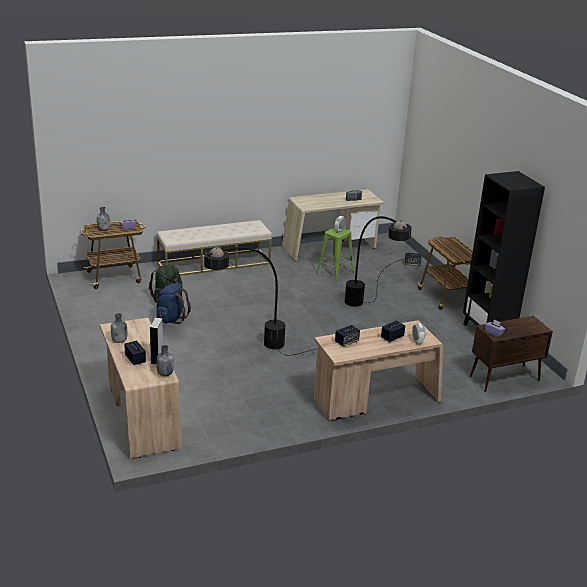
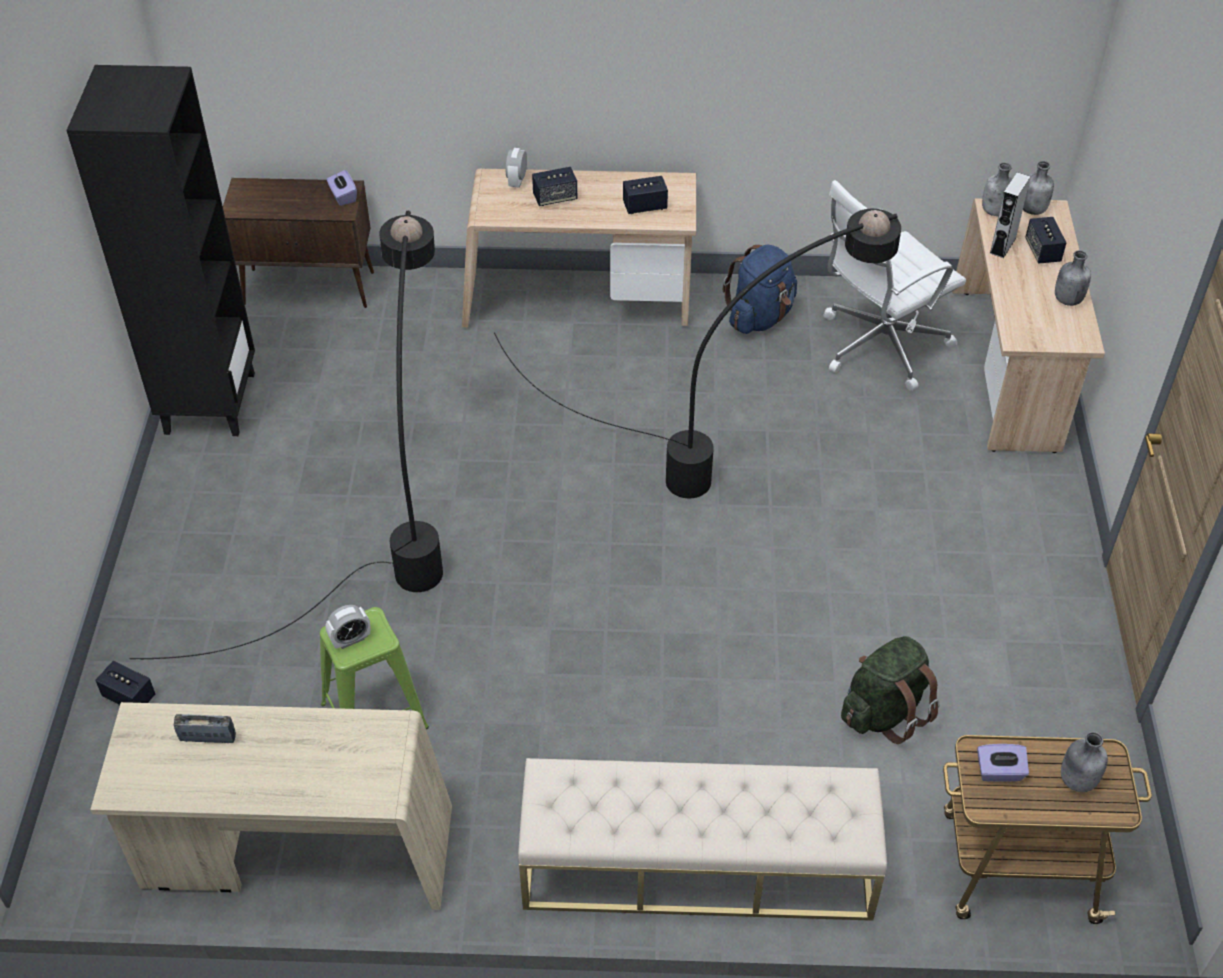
camera: 155 degrees left, 20 degrees up
(143, 379) = (1033, 209): none -> grey bottle
(171, 319) = (892, 628): blue backpack -> blue backpack (760, 317)
(212, 412) = (879, 346): none -> white office chair
(446, 297) = (182, 532): cart -> none

